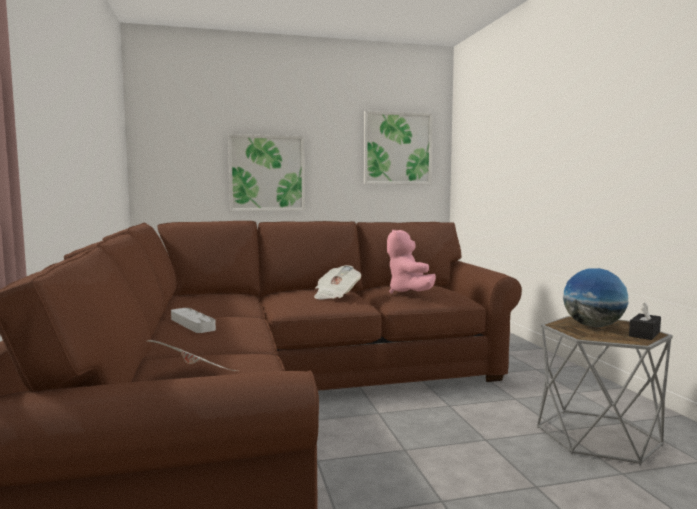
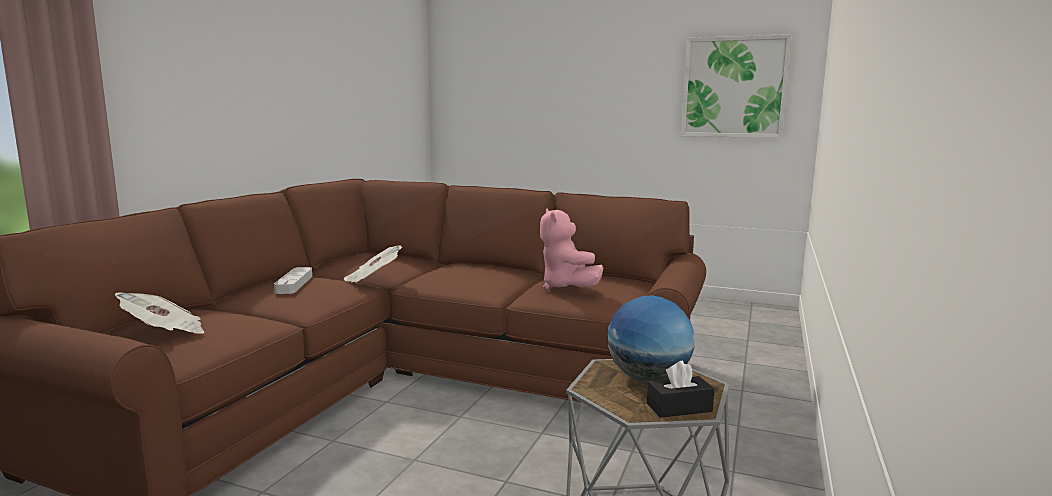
camera: 35 degrees right, 5 degrees up
(267, 173) = (562, 121): picture -> none
(335, 295) = (484, 277): newspaper -> newspaper (373, 279)
(408, 293) = (566, 287): pink plush toy -> pink plush toy turned 45 degrees counterclockwise

